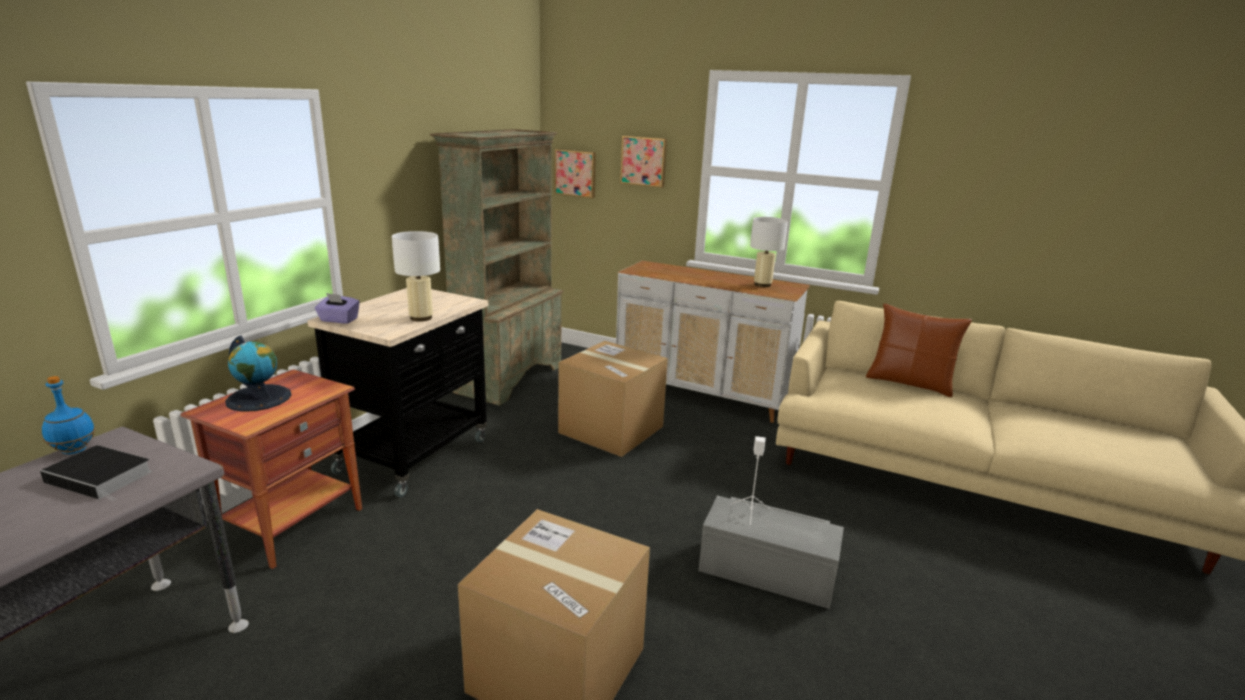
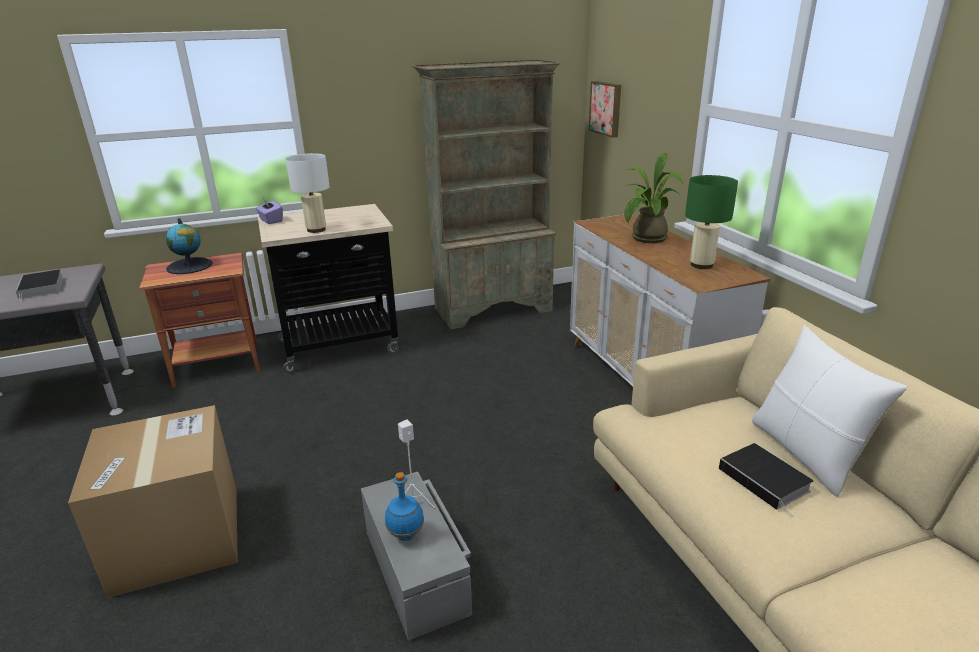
camera: 45 degrees right, 5 degrees up
(75, 450) = (64, 270): blue bottle -> blue bottle (406, 535)
(611, 429) = (501, 382): cardboard box -> none
(644, 161) = (655, 96): picture -> none
(695, 275) = (646, 239): none -> potted plant
(763, 285) = (701, 265): white table lamp -> green table lamp
(909, 383) = (806, 453): brown pillow -> white pillow
(921, 401) = (766, 481): none -> book

